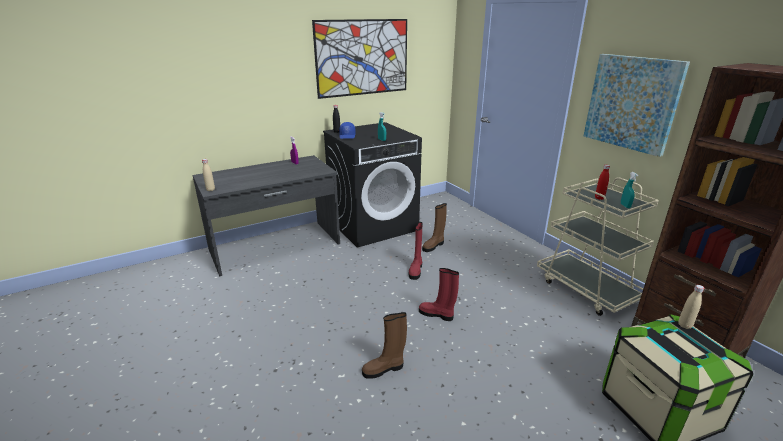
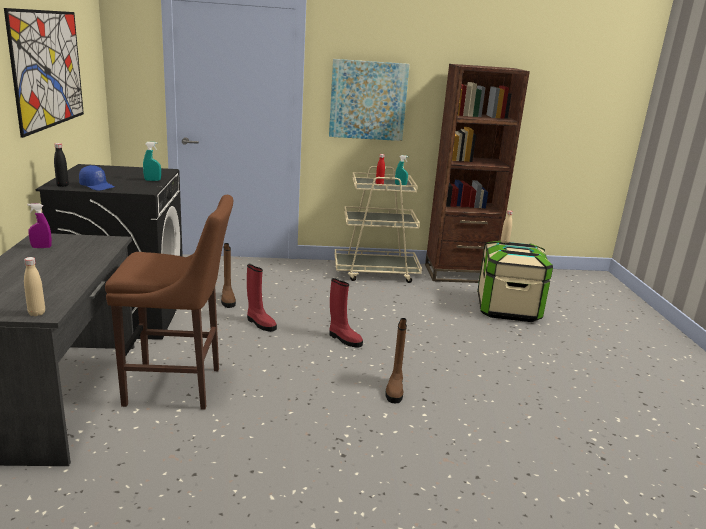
camera: 65 degrees left, 5 degrees down
(310, 274) = (178, 387): none -> brown stool
(437, 314) = (344, 339): red boot -> red boot turned 105 degrees counterclockwise

